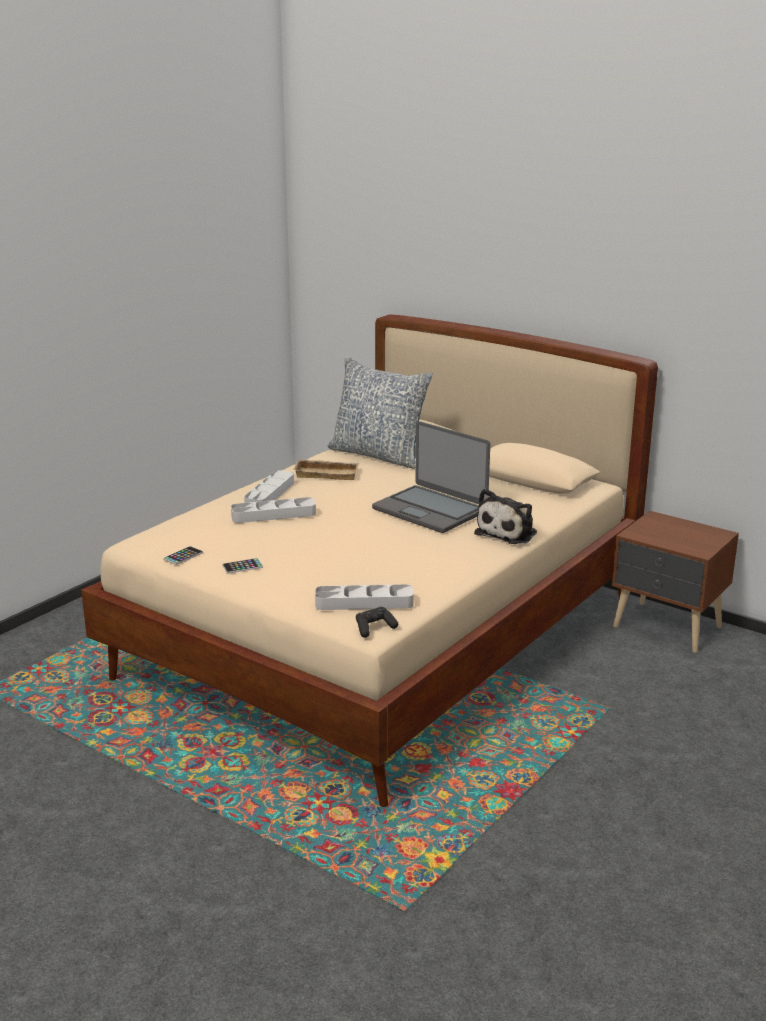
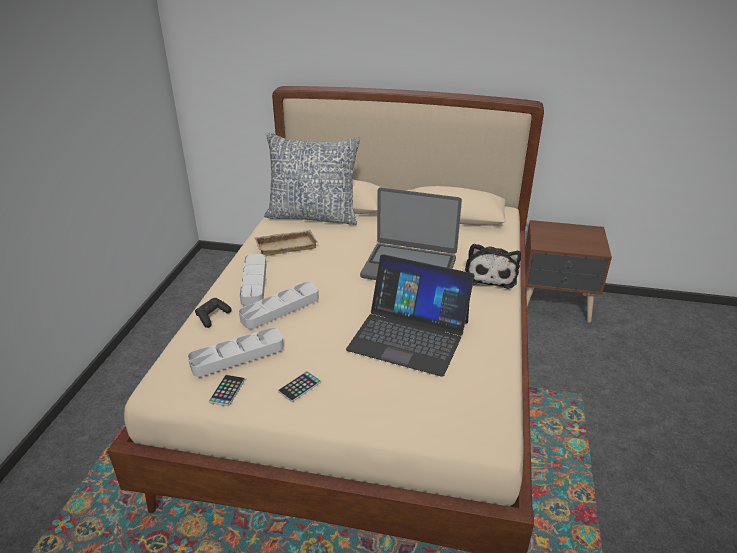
camera: 25 degrees left, 10 degrees up
(364, 602) = (455, 401): grey tray -> grey tray (237, 356)
(373, 555) = (409, 335): none -> laptop
(374, 628) = (493, 434): black game controller -> black game controller (212, 317)

